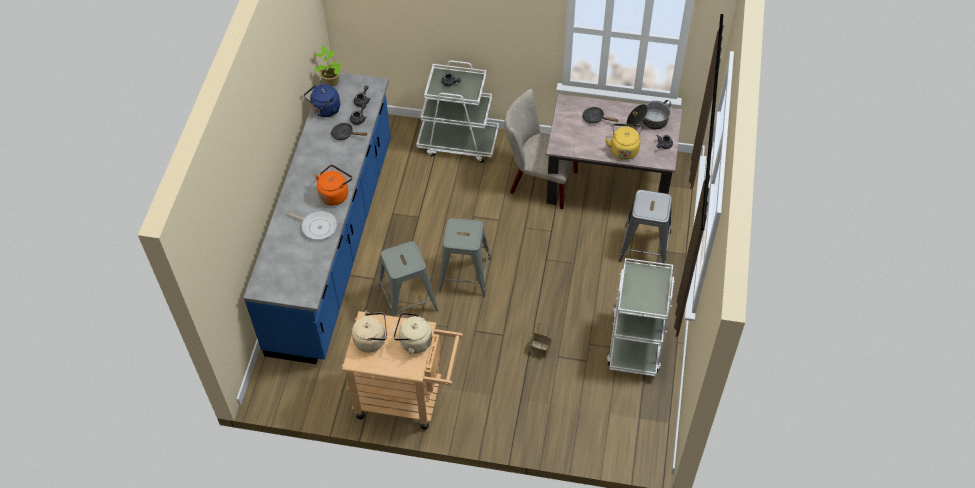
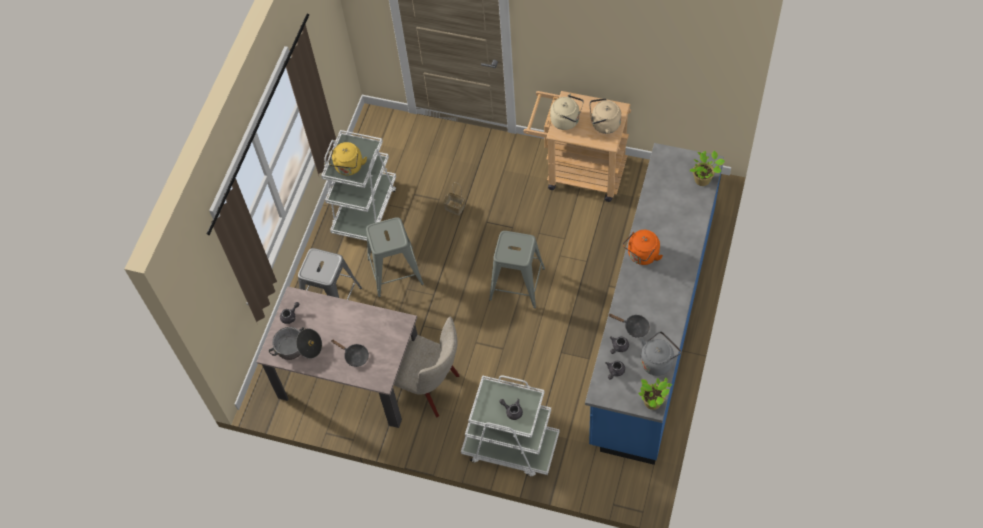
camera: 170 degrees left, 5 degrees up
(267, 270) = (703, 180): none -> potted plant
(317, 226) = (658, 221): frying pan -> none
(325, 110) = (657, 361): blue kettle -> grey kettle
(407, 299) = (575, 262): grey stool -> grey stool (395, 271)
(624, 149) = (333, 314): yellow kettle -> yellow kettle (349, 167)

